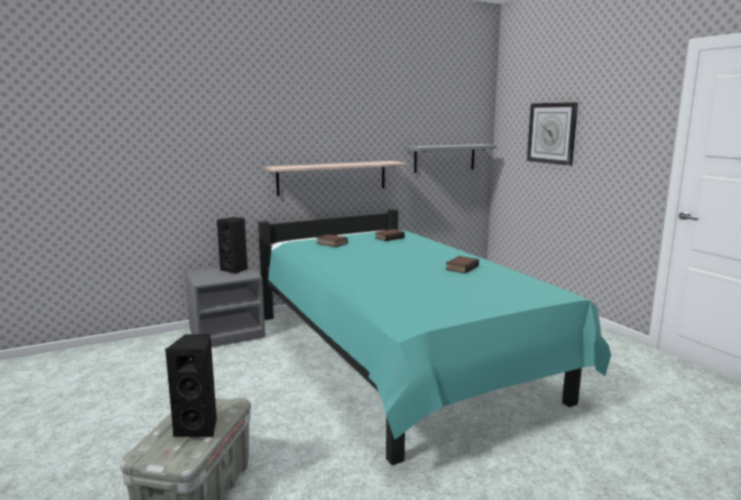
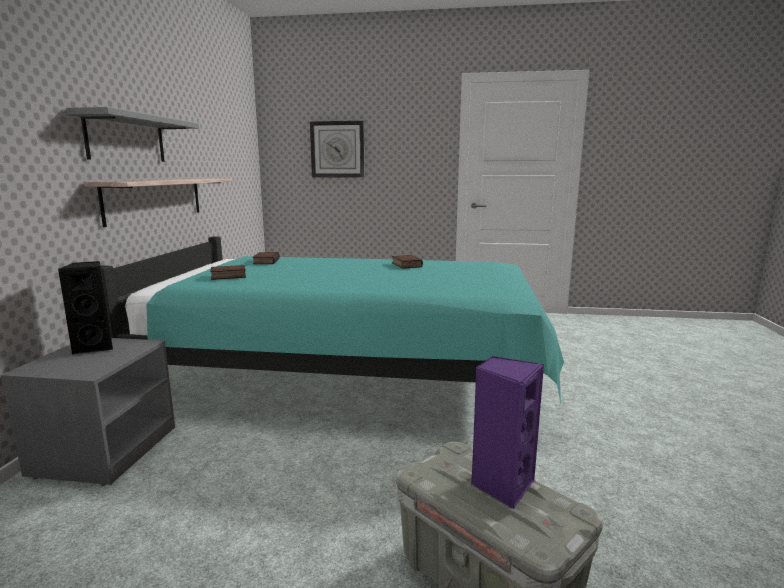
camera: 55 degrees left, 0 degrees up
(199, 427) = (501, 485): black speaker -> purple speaker
(444, 158) = (235, 177): grey shelf -> grey shelf (126, 139)

